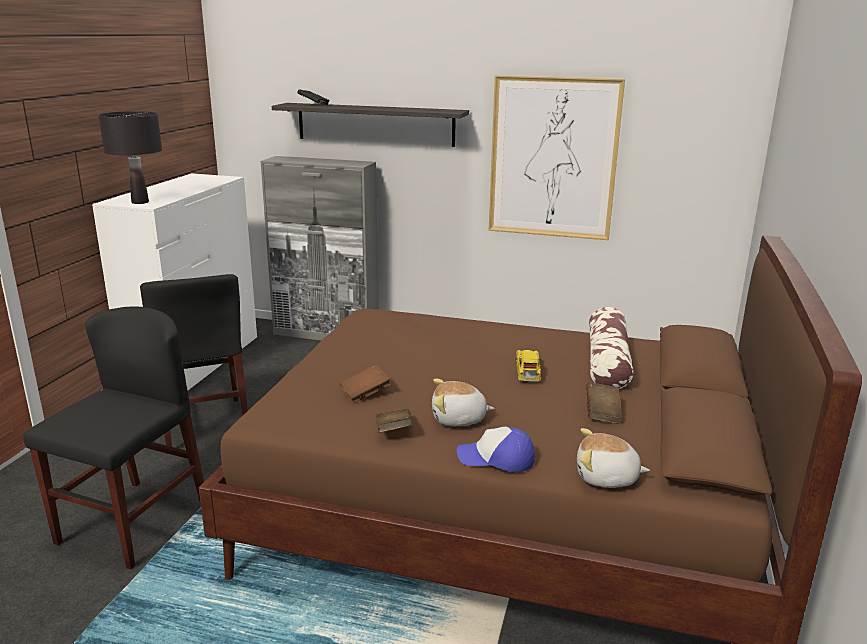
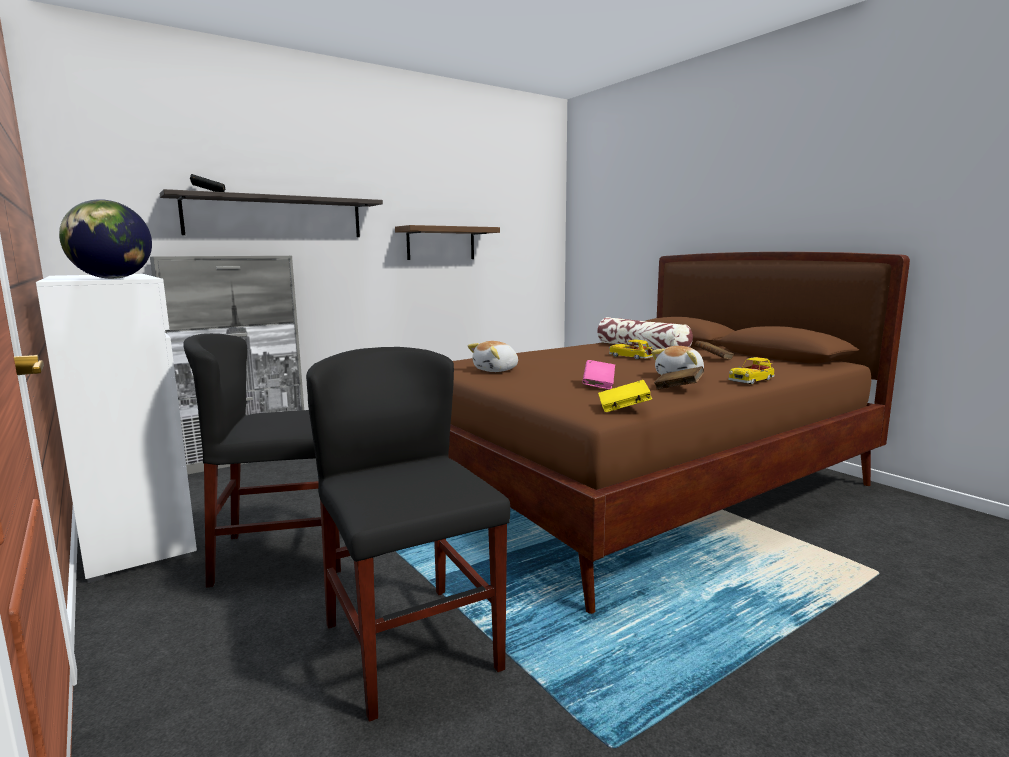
camera: 50 degrees left, 10 degrees down
(140, 202) = (112, 278): black table lamp -> globe
(205, 424) = (283, 553): black chair -> black chair turned 150 degrees clockwise
(282, 427) = (624, 408): none -> yellow book
(365, 394) = (599, 385): brown book -> pink book
(496, 459) = (752, 380): cap -> toy car
(553, 158) = (441, 243): picture -> shelf
(606, 478) = (800, 371): plush toy -> plush toy (496, 370)

